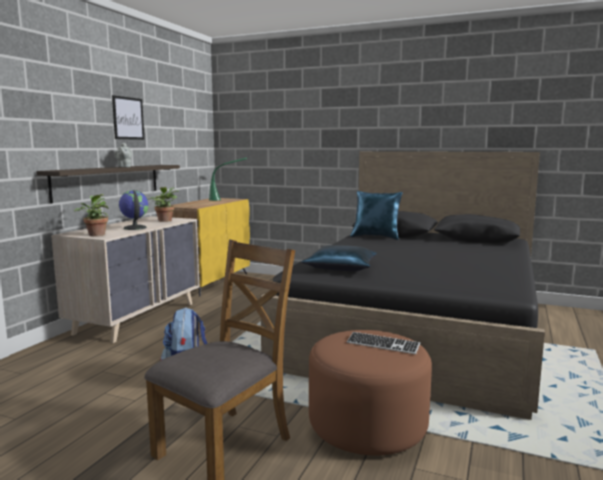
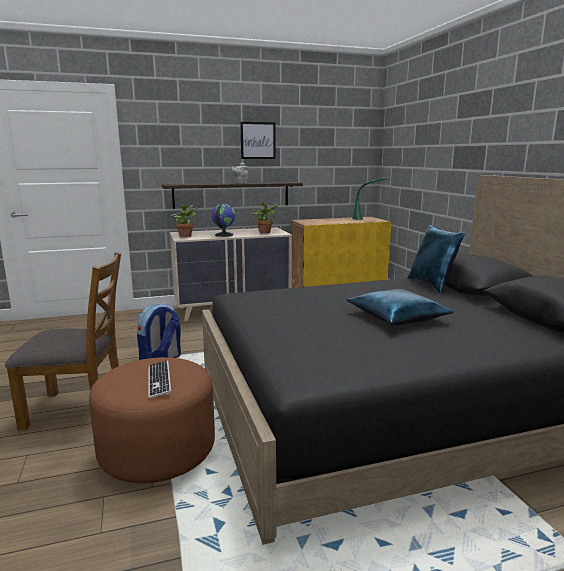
camera: 50 degrees right, 5 degrees up
(342, 267) = (273, 303): blue pillow -> blue pillow (397, 317)

